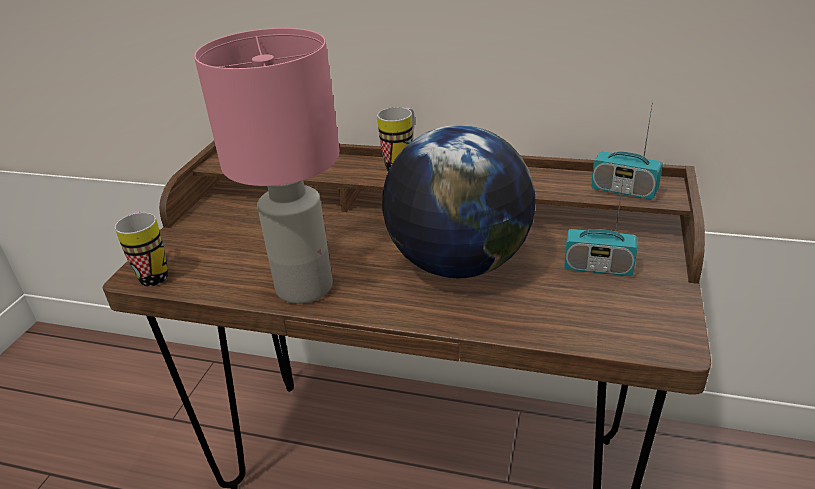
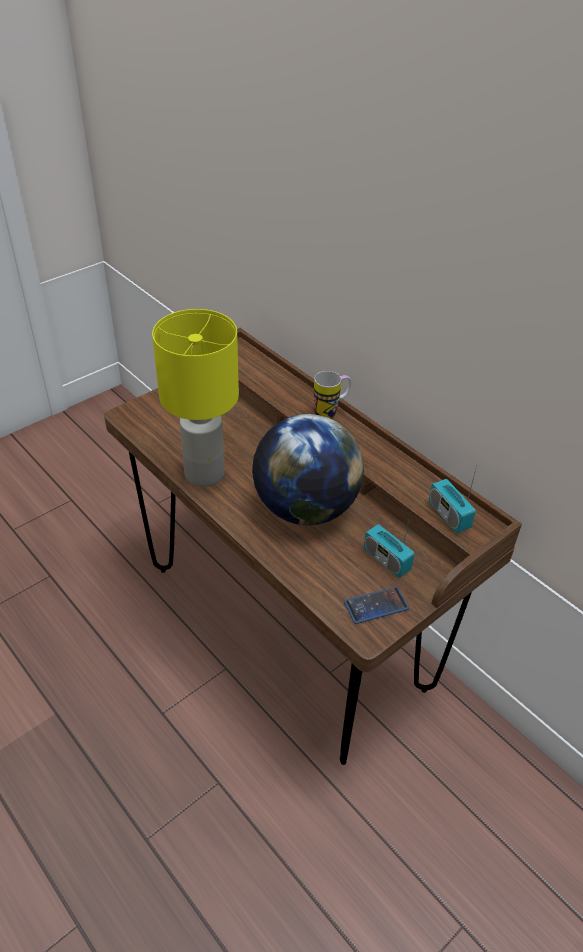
camera: 30 degrees right, 10 degrees up
(153, 273) = (135, 418): mug -> none
(303, 287) = (204, 473): pink table lamp -> yellow table lamp
(644, 313) = (376, 605): none -> phone

